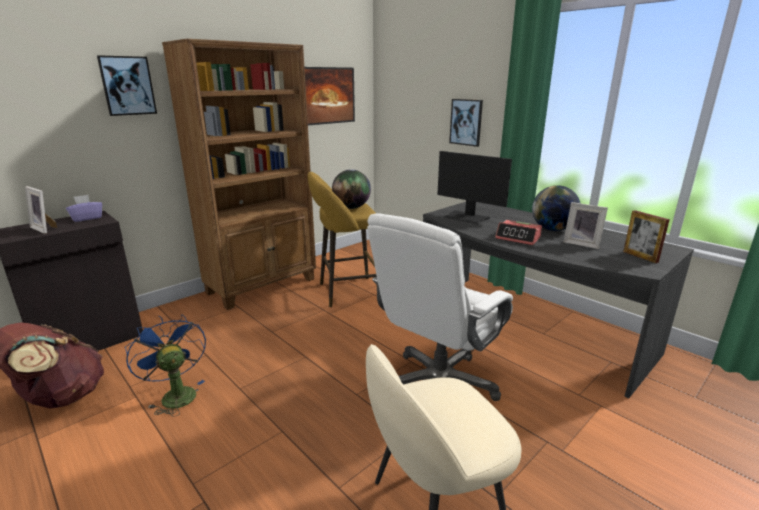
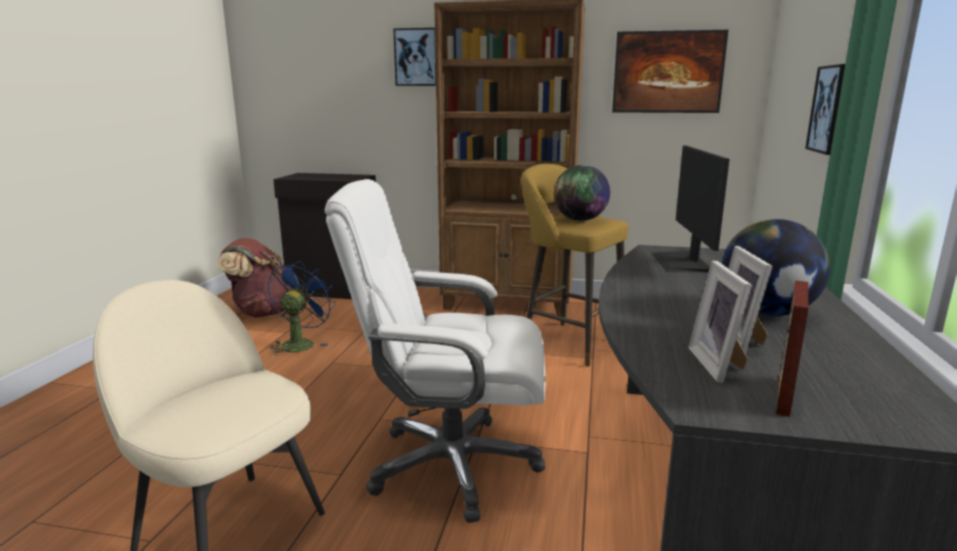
camera: 55 degrees right, 5 degrees down
(45, 228) = (315, 177): picture frame -> picture frame (719, 364)
(86, 218) = (350, 176): purple tissue box -> none
(518, 238) = (660, 299): alarm clock -> none

